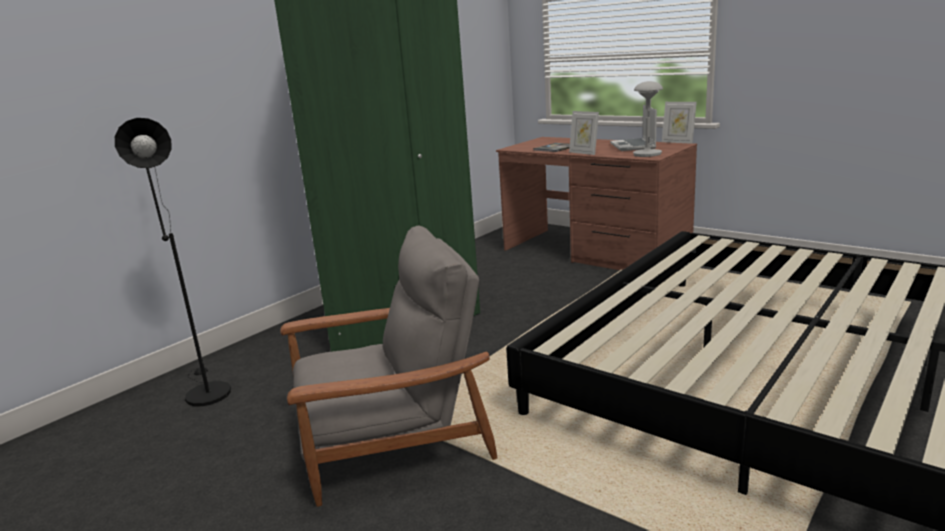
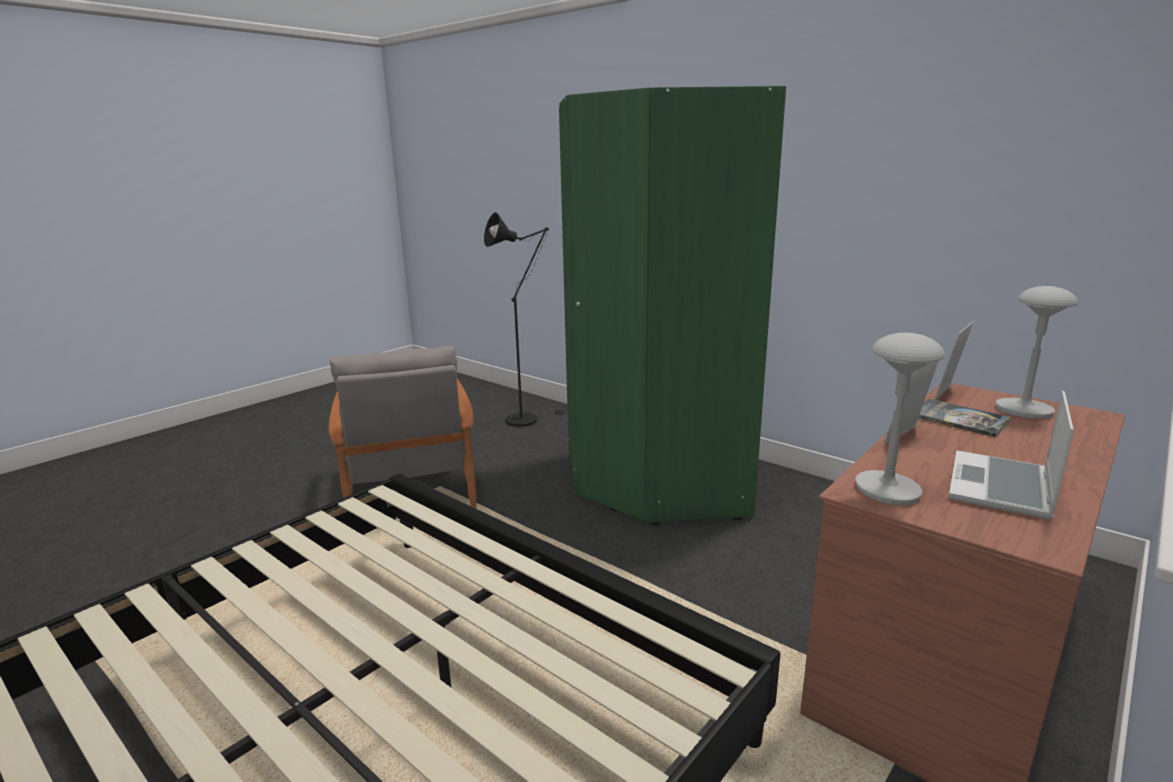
camera: 90 degrees right, 0 degrees up
(541, 143) = (1024, 410): none -> grey table lamp
(633, 146) = (1002, 488): laptop -> laptop turned 60 degrees counterclockwise
(678, 142) = (1090, 549): picture frame -> picture frame (948, 394)

